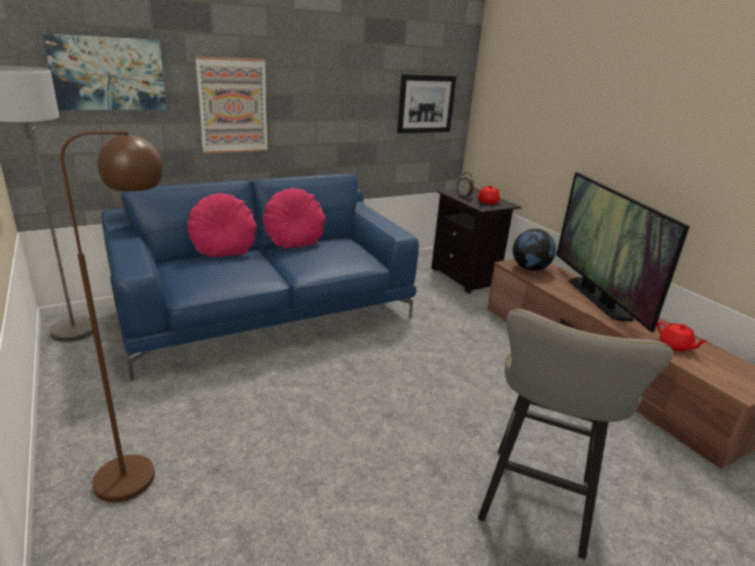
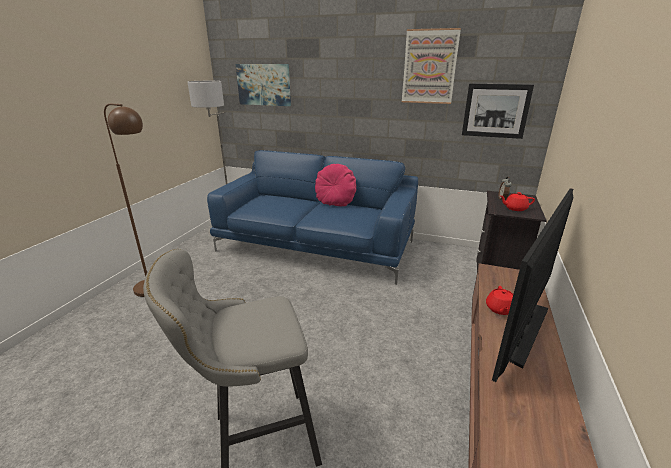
camera: 50 degrees right, 0 degrees up
(224, 253) = (290, 198): pink pillow -> none
(233, 106) = (329, 106): picture -> picture (429, 67)
(530, 268) = (504, 280): globe -> none
(675, 346) = (524, 416): red teapot -> red teapot (499, 309)

